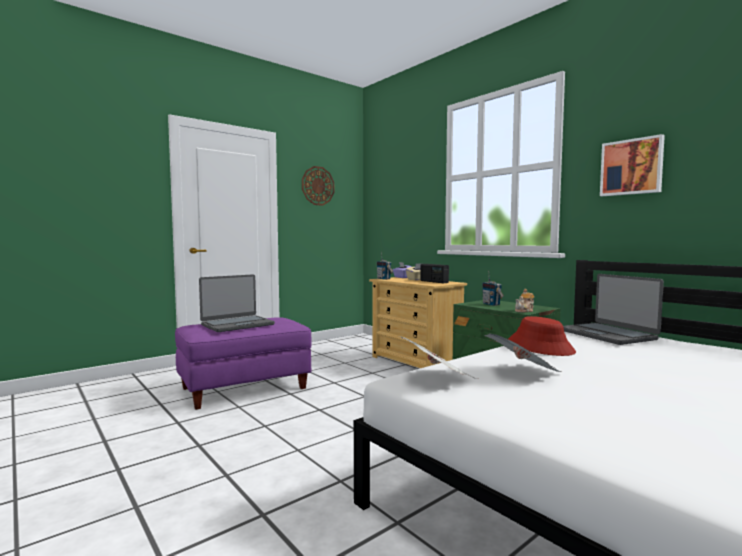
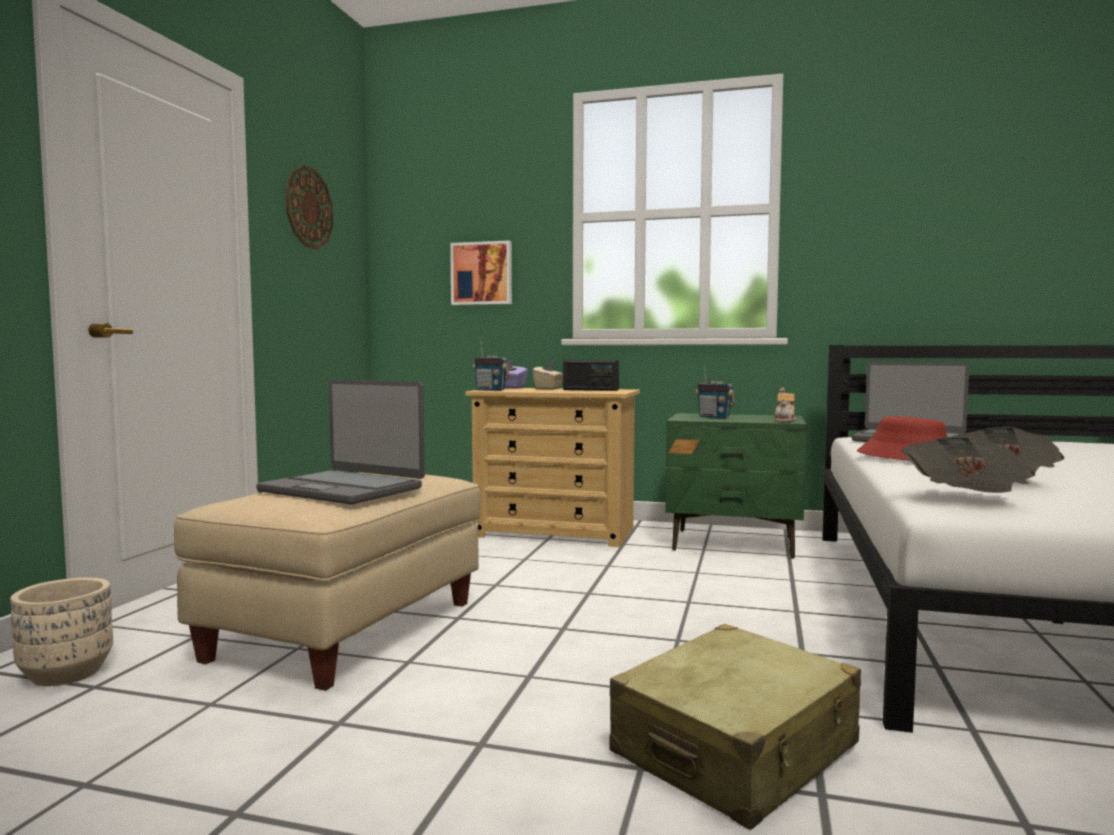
camera: 35 degrees left, 0 degrees up
(148, 382) = (66, 674): none -> beige planter
(237, 325) = (343, 489): laptop -> laptop turned 105 degrees clockwise
(244, 388) = (344, 629): purple ottoman -> beige ottoman
(271, 483) = (735, 751): none -> beige suitcase
(631, 167) = (881, 221): picture -> picture (482, 273)

